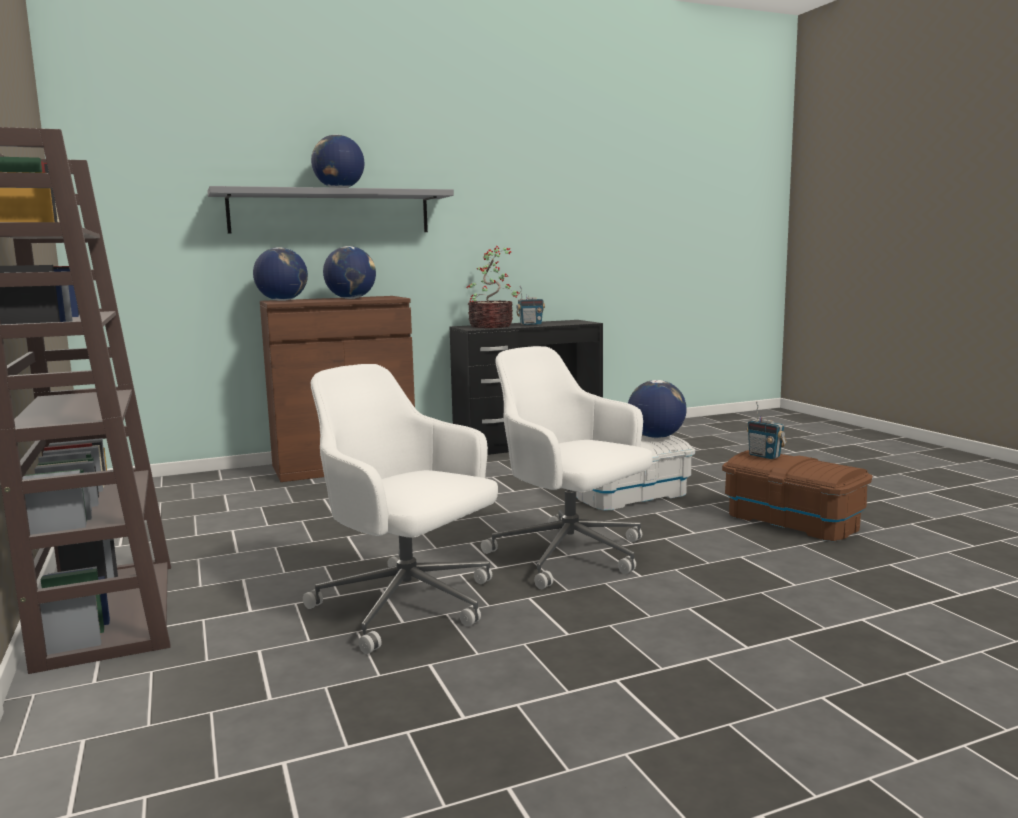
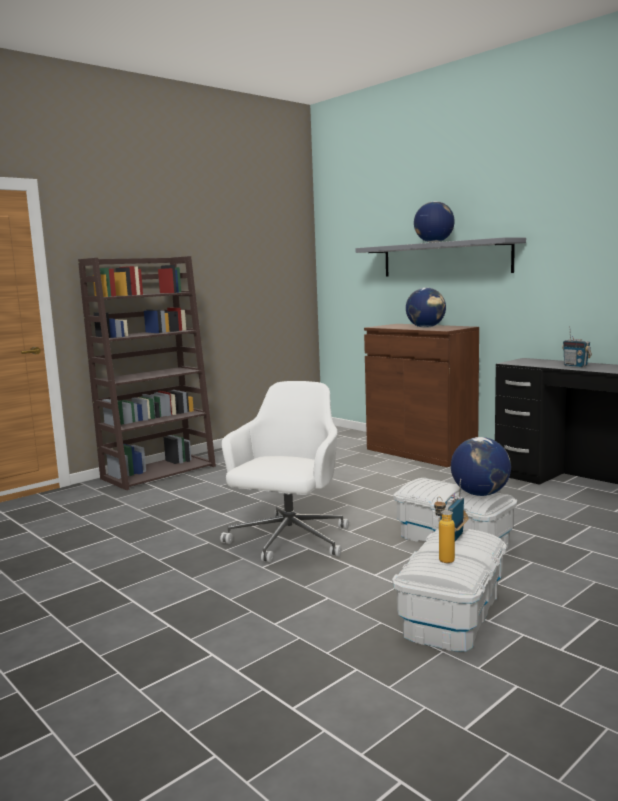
camera: 70 degrees right, 0 degrees up
(282, 300) = (394, 325): globe -> none
(408, 605) = (185, 518): white office chair -> none
(492, 326) = (538, 362): potted plant -> none
(793, 521) = (452, 615): brown storage box -> white storage box
(812, 463) = (443, 558): none -> bottle

